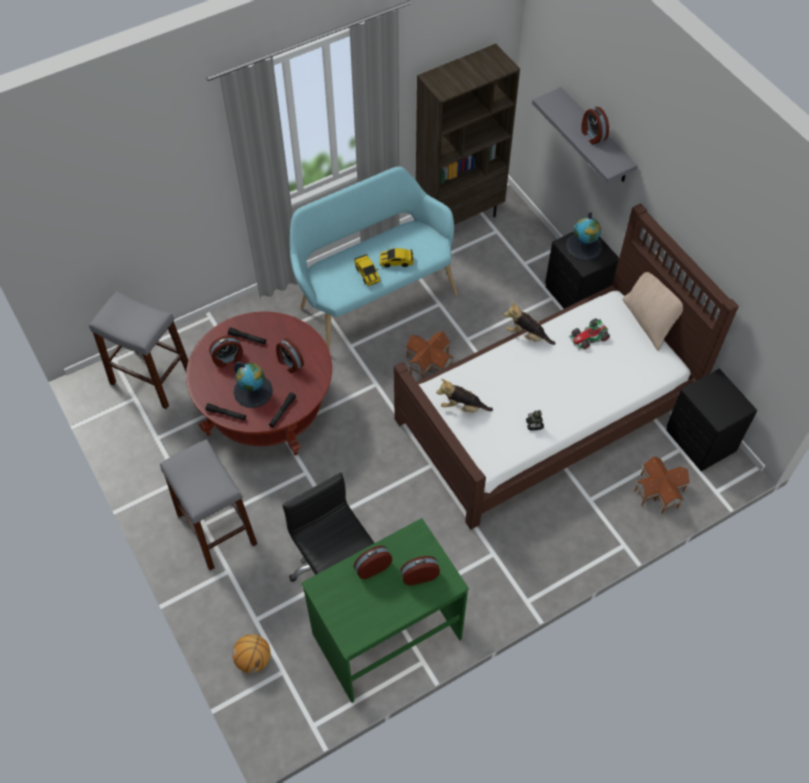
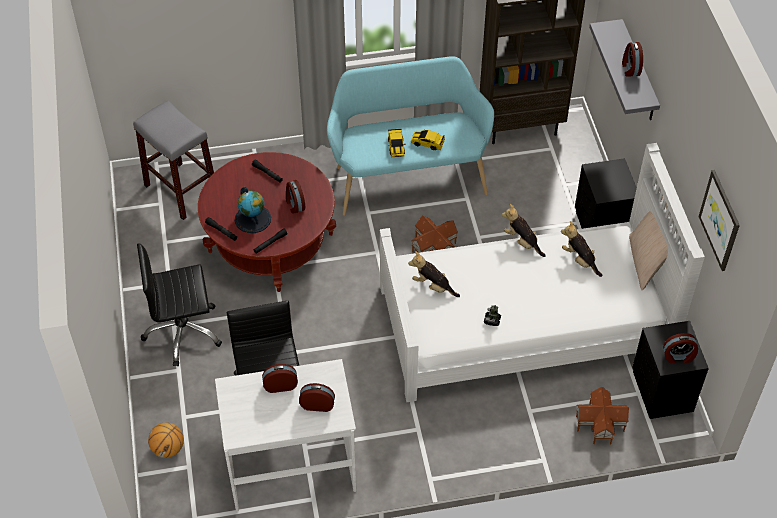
camera: 20 degrees right, 5 degrees down
(216, 528) = (183, 332): grey stool -> black office chair
(228, 359) = (243, 186): alarm clock -> alarm clock (678, 357)
(386, 635) = (291, 466): green desk -> white desk
(547, 412) = (525, 322): brown bed -> white bed
(584, 246) = (610, 176): globe -> none
(589, 337) = (580, 260): toy car -> plush toy
(757, 267) = (720, 220): none -> picture

